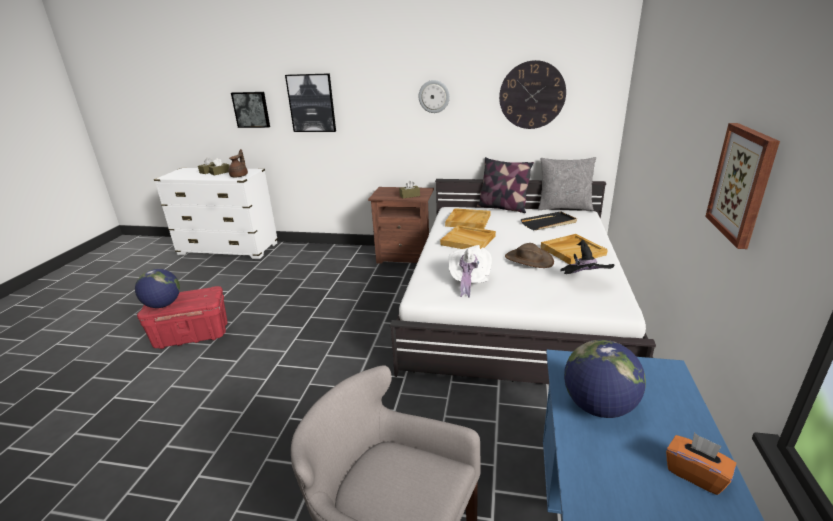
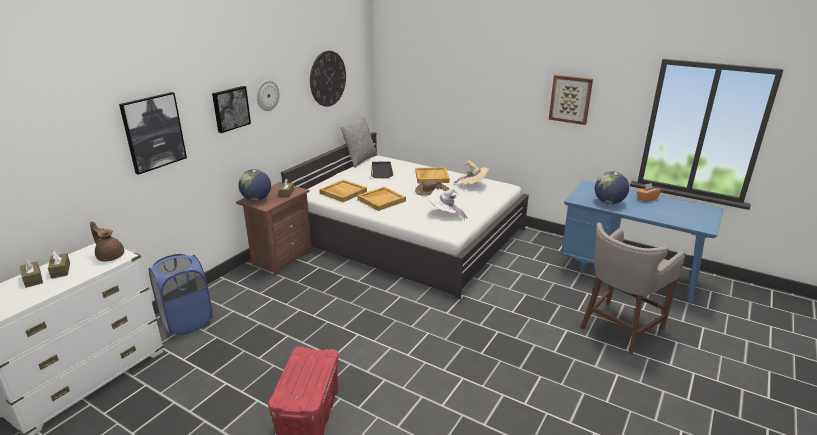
camera: 70 degrees left, 0 degrees up
(163, 305) = (308, 388): globe -> globe (256, 199)
(251, 109) = (70, 164): picture -> picture (230, 108)
(297, 254) = (187, 321): none -> blue laundry basket
(502, 208) = (333, 176): pillow -> none
(583, 282) = (473, 186): black hat -> beige hat

